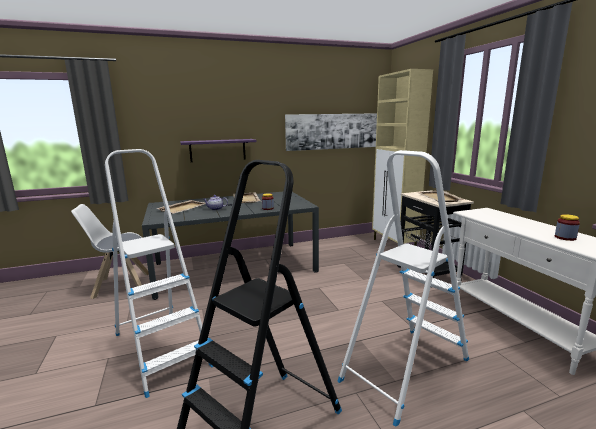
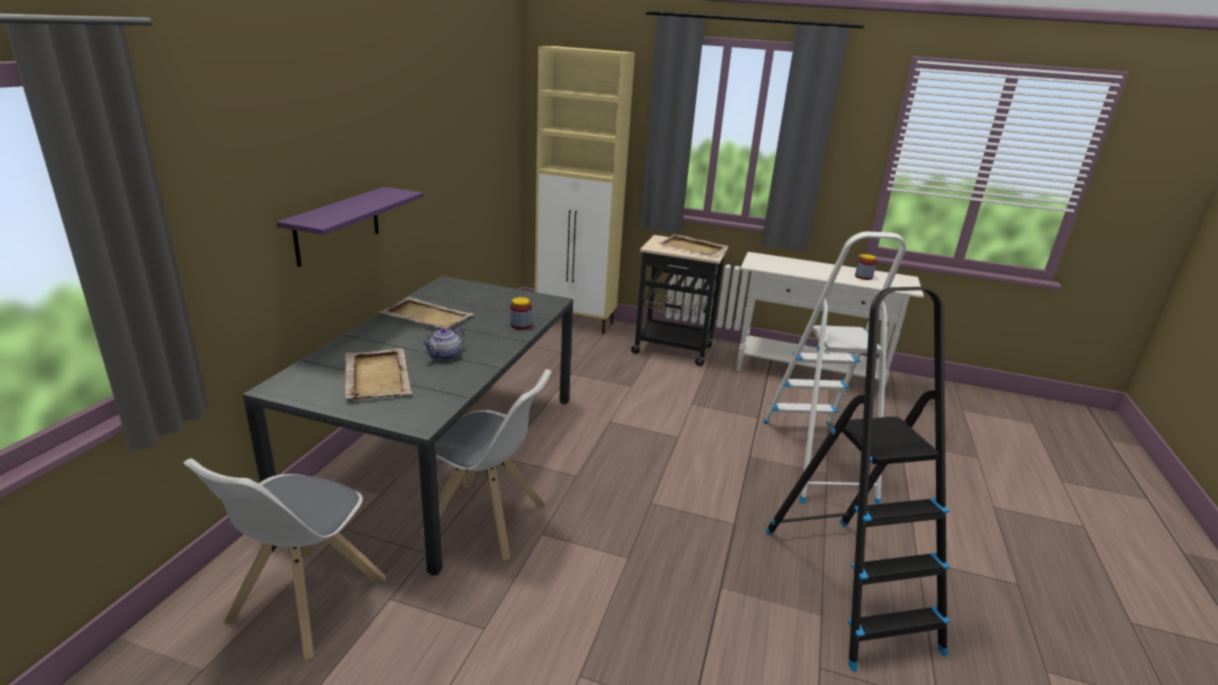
camera: 55 degrees left, 10 degrees up
(161, 349) = (614, 610): white step ladder -> none
(199, 294) = (488, 520): none -> chair
(333, 131) = (475, 148): picture -> none

